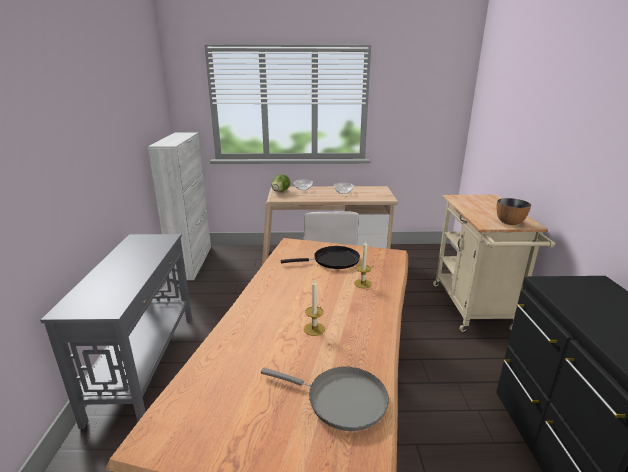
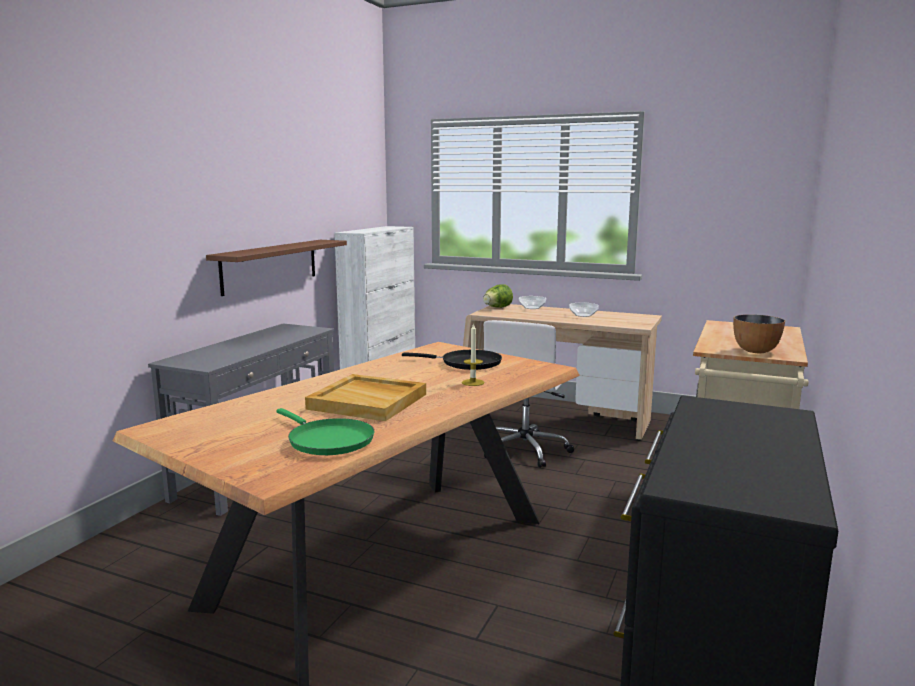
camera: 25 degrees right, 10 degrees down
(112, 188) = (270, 265): none -> brown shelf
(314, 329) = (369, 401): candle -> beige tray
(341, 399) = (327, 440): grey frying pan -> green frying pan

